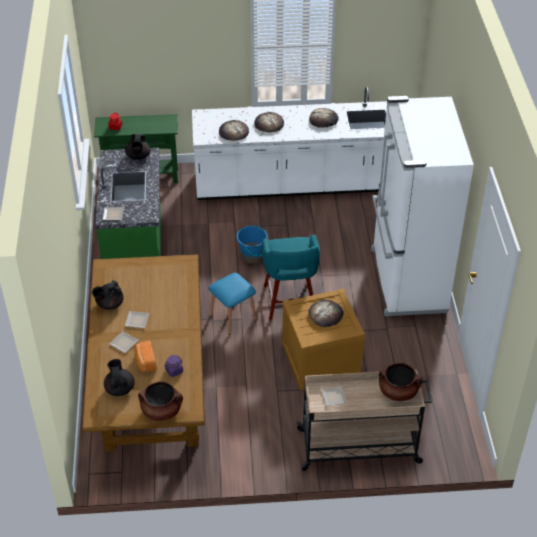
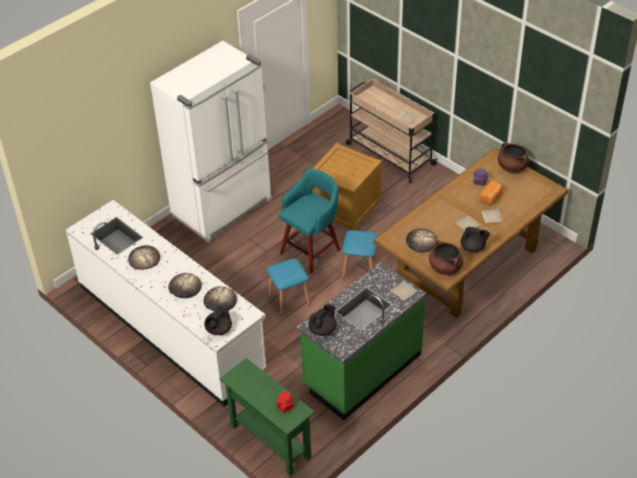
camera: 130 degrees left, 0 degrees up
(119, 388) = (523, 194): black teapot -> black teapot (218, 330)
(252, 256) = (289, 299): blue bucket -> blue stool
(325, 314) = (340, 168): bread -> bread (421, 241)
(398, 391) = (370, 99): brown cooking pot -> brown cooking pot (445, 268)

